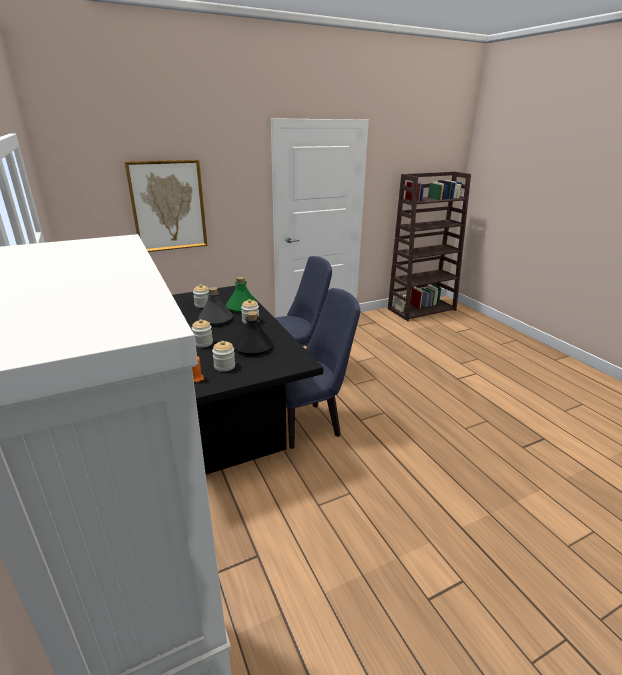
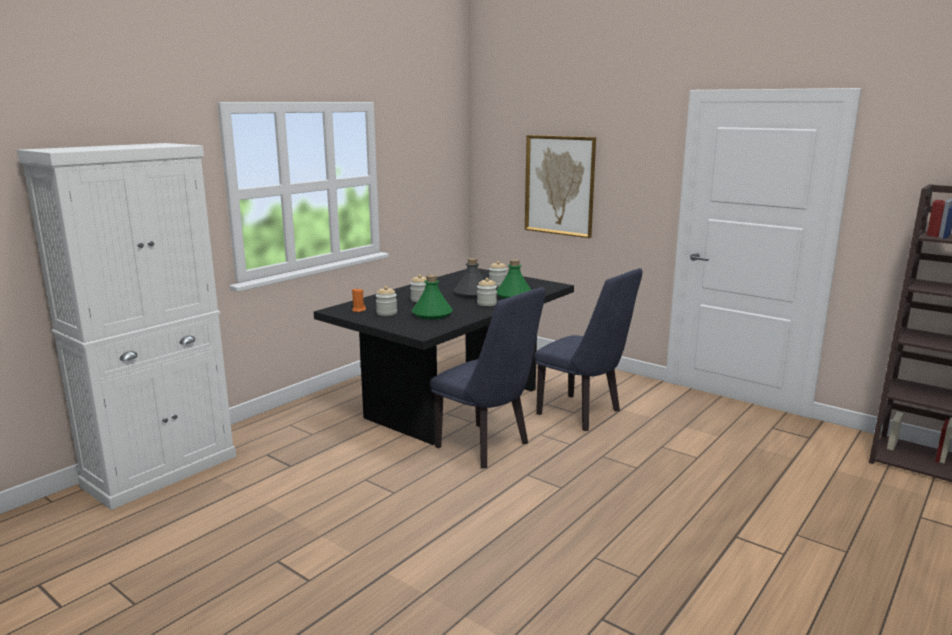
camera: 65 degrees right, 10 degrees down
(254, 347) = (432, 314): black bottle -> green bottle

